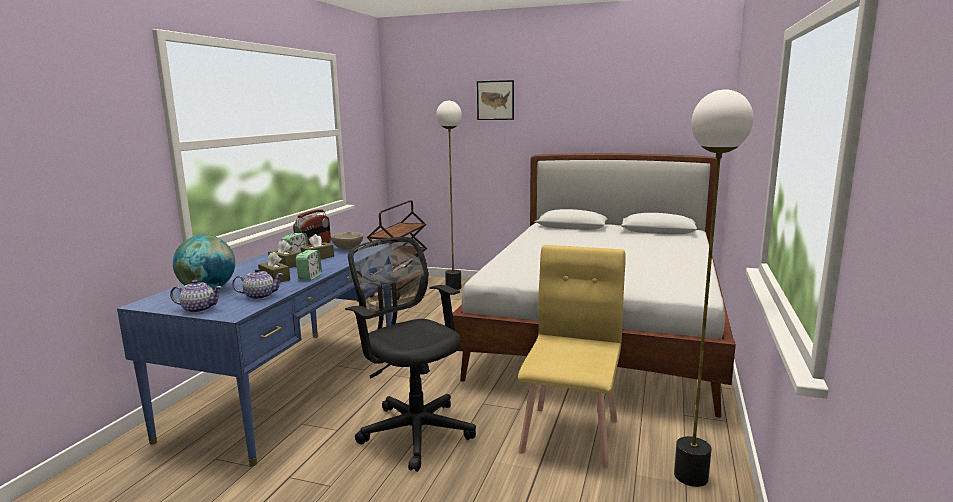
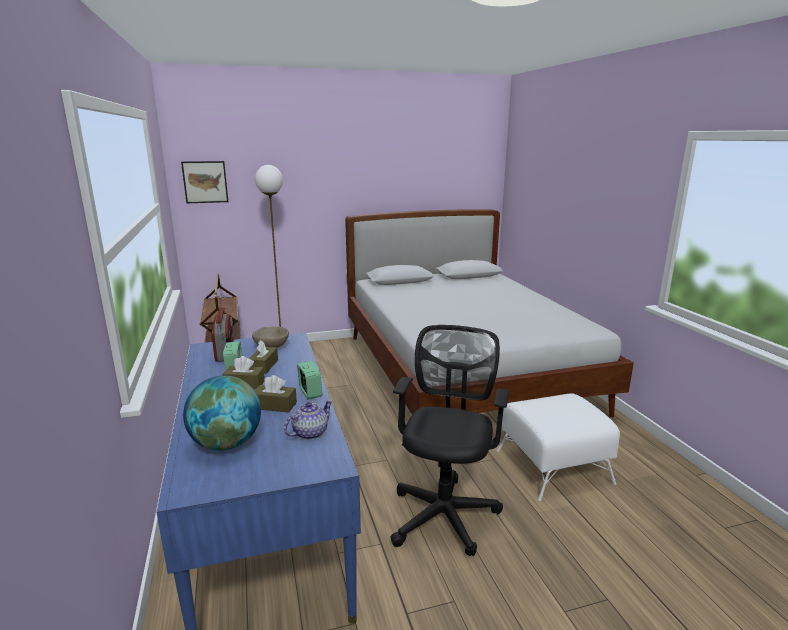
camera: 35 degrees left, 5 degrees up
(198, 309) = (276, 473): teapot -> none
(414, 430) = (445, 512): black office chair -> black office chair turned 90 degrees clockwise
(495, 100) = (304, 162): picture -> picture (205, 182)
(571, 435) = (554, 466): yellow chair -> white ottoman
(691, 476) = (653, 467): floor lamp -> none

